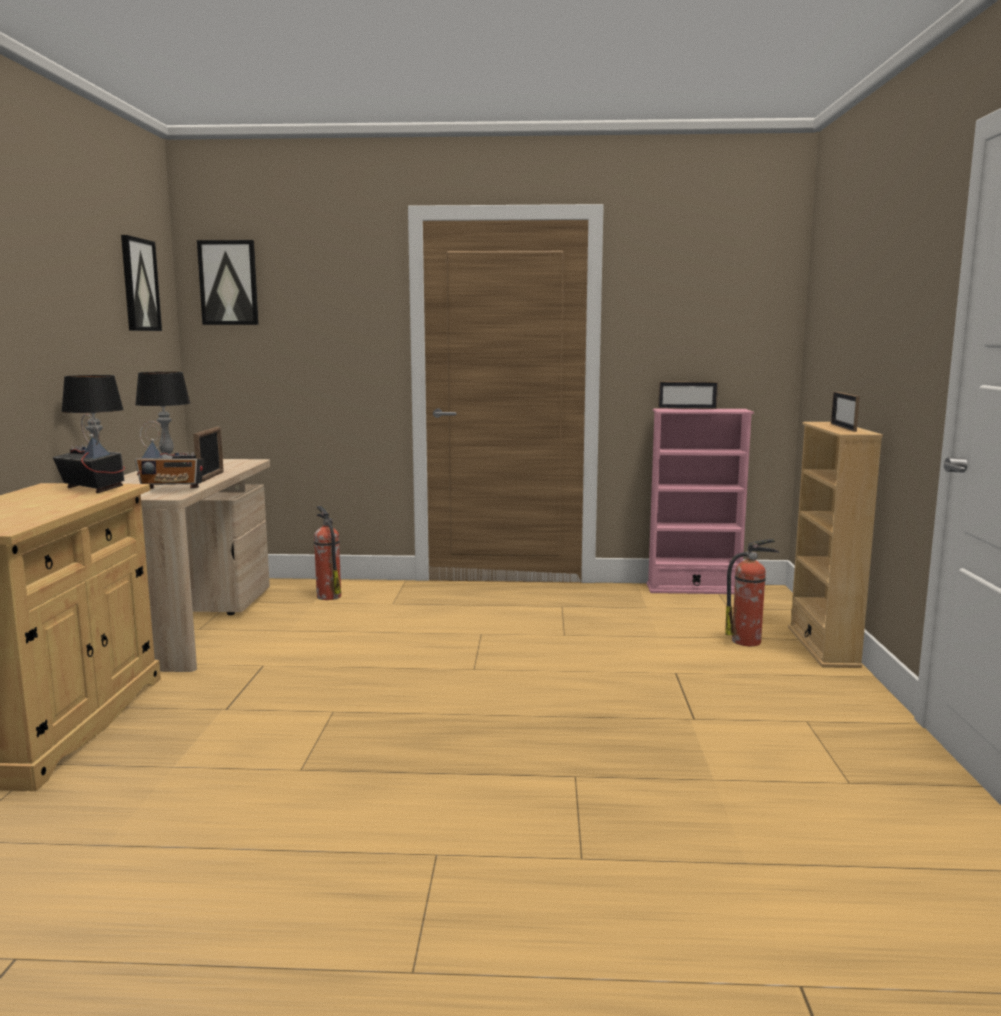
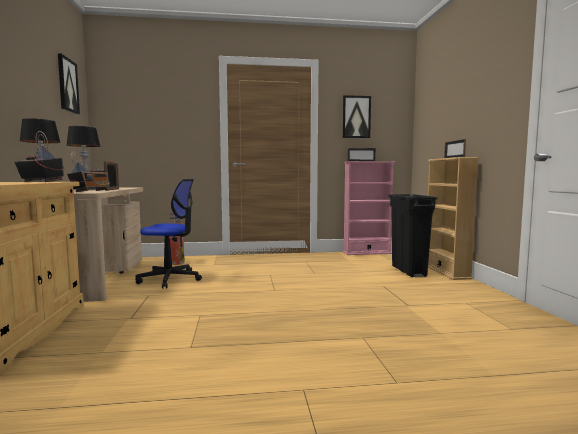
camera: 10 degrees left, 5 degrees down
(172, 489) = (91, 191): radio -> radio turned 60 degrees counterclockwise
(228, 283) = (118, 93): picture -> picture (356, 117)
(307, 633) = (170, 279): none -> office chair
(748, 641) = (409, 271): fire extinguisher -> black trash can

